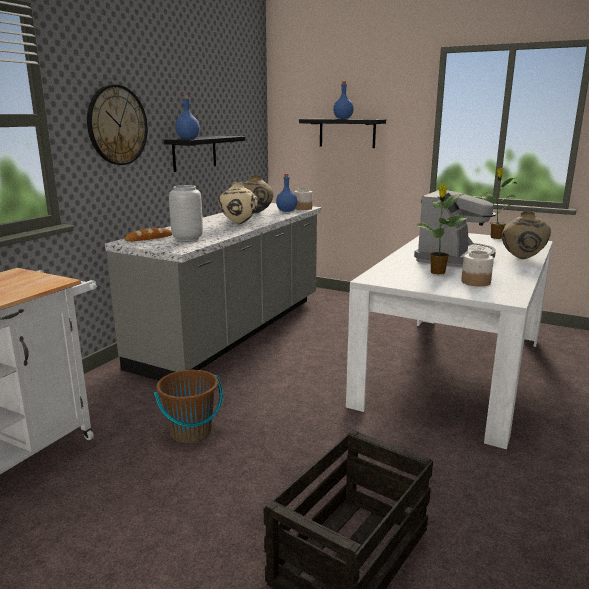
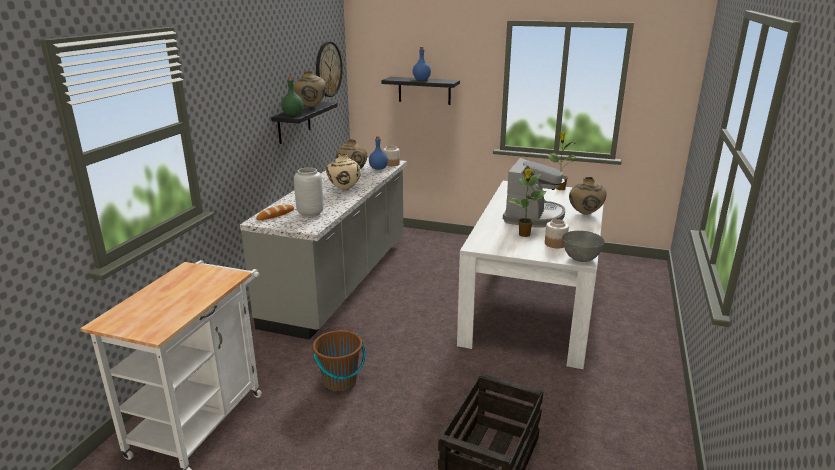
camera: 10 degrees left, 5 degrees up
(117, 125) = (237, 114): wall clock -> wall clock (328, 69)
(188, 138) = (293, 115): blue bottle -> green bottle
(213, 137) = (311, 107): none -> beige vase
(506, 297) = (581, 259): none -> grey bowl

